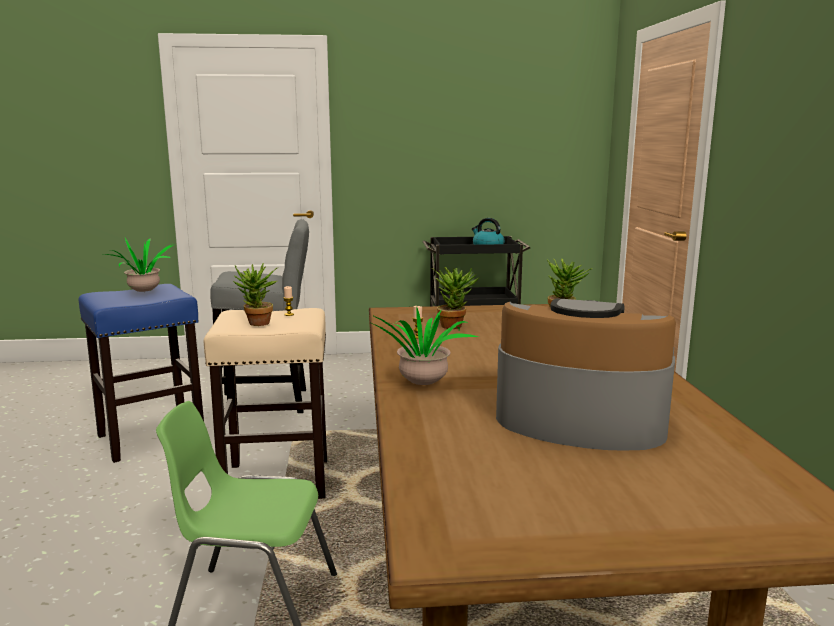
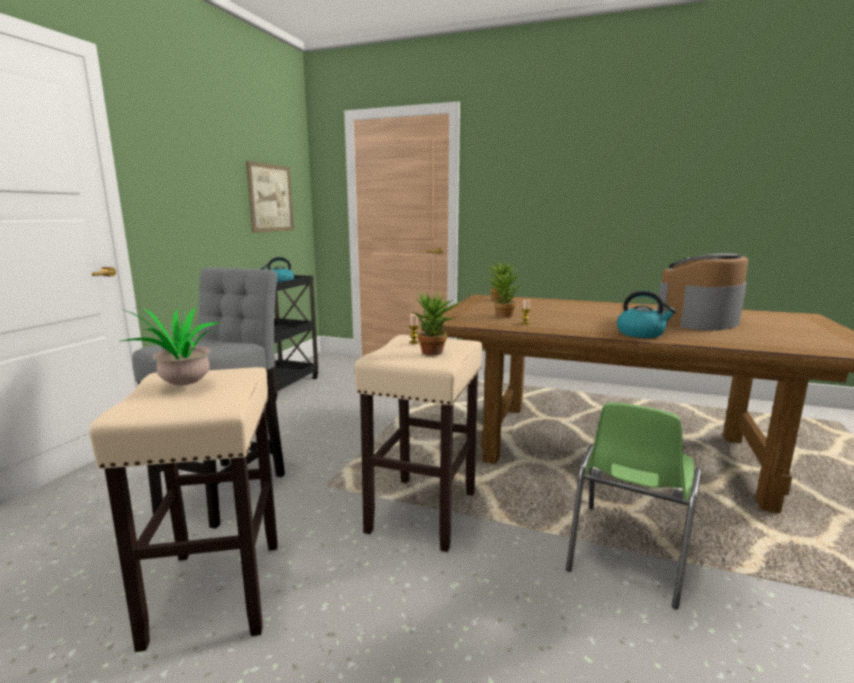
camera: 65 degrees left, 0 degrees up
(152, 437) = (216, 589): blue stool -> beige stool
(422, 386) = (641, 333): potted plant -> kettle
(524, 150) = (270, 198): none -> picture

